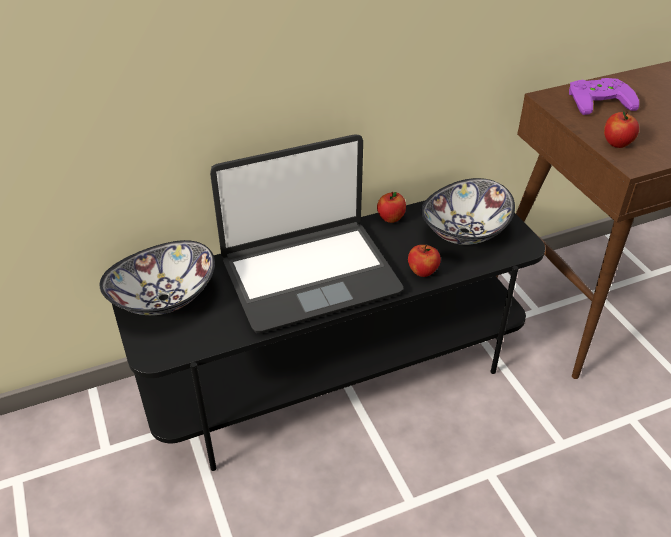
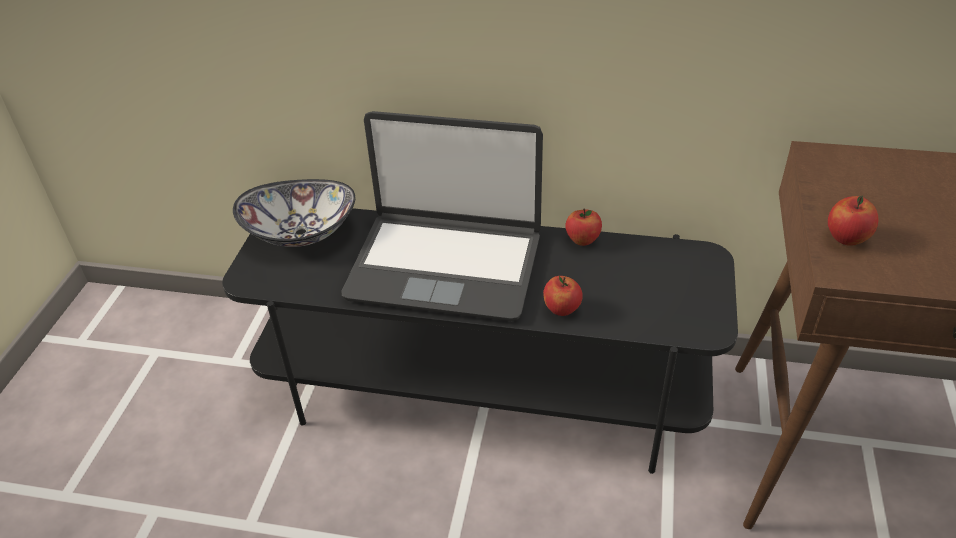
camera: 35 degrees right, 0 degrees up
(465, 232) = (652, 286): bowl -> none
(598, 99) = (885, 177): purple game controller -> none

